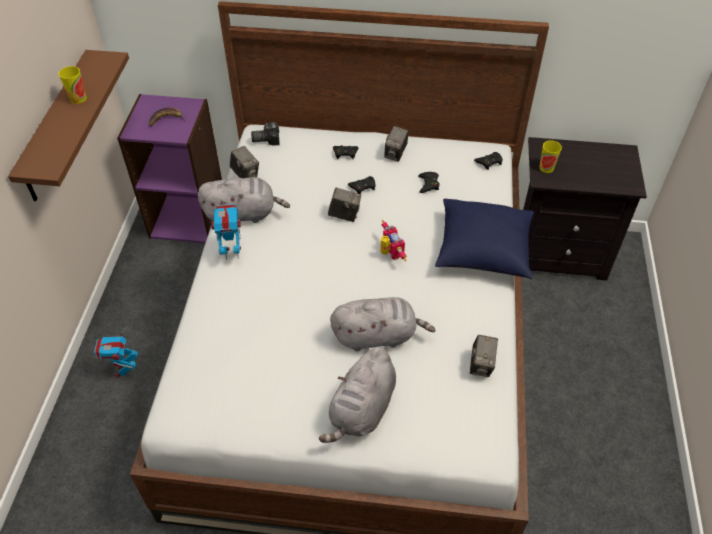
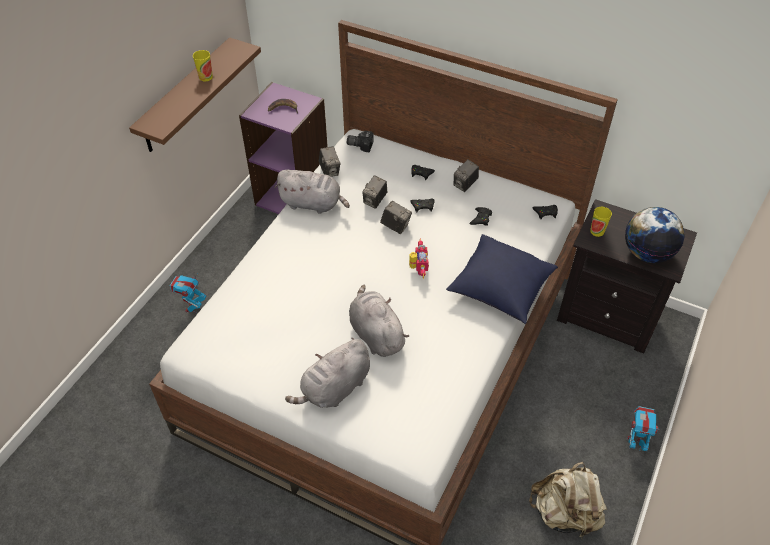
camera: 20 degrees right, 0 degrees up
(232, 253) = (290, 233): toy robot -> toy robot (634, 443)
(377, 336) = (375, 334): grey plush toy -> grey plush toy turned 135 degrees counterclockwise
(481, 365) = (450, 383): camera -> camera (375, 201)
(603, 177) = (647, 253): none -> globe
(608, 463) = (564, 513): none -> beige backpack

